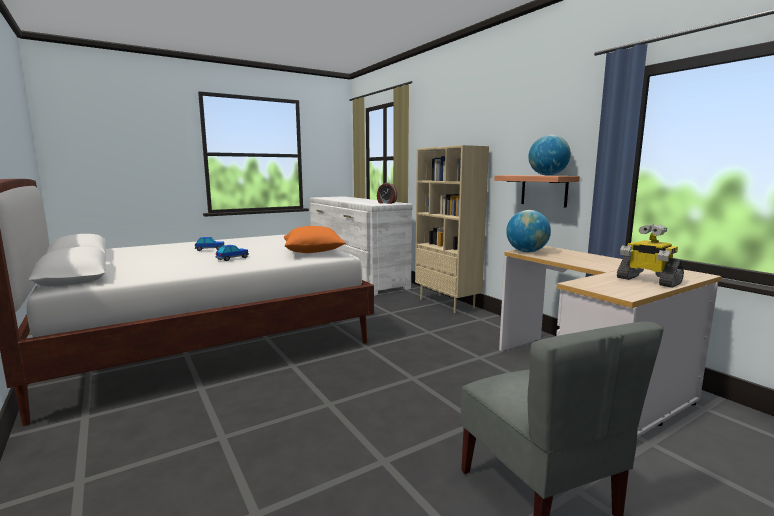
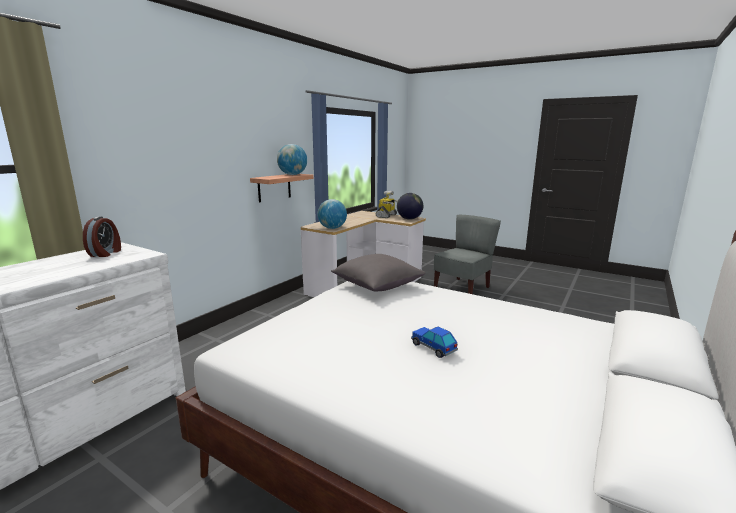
camera: 115 degrees left, 5 degrees up
(232, 258) = (457, 309): toy car -> none
(313, 252) = (377, 285): orange pillow -> grey pillow
(447, 303) = (219, 334): beige bookcase -> none
(611, 288) = (409, 219): none -> globe

